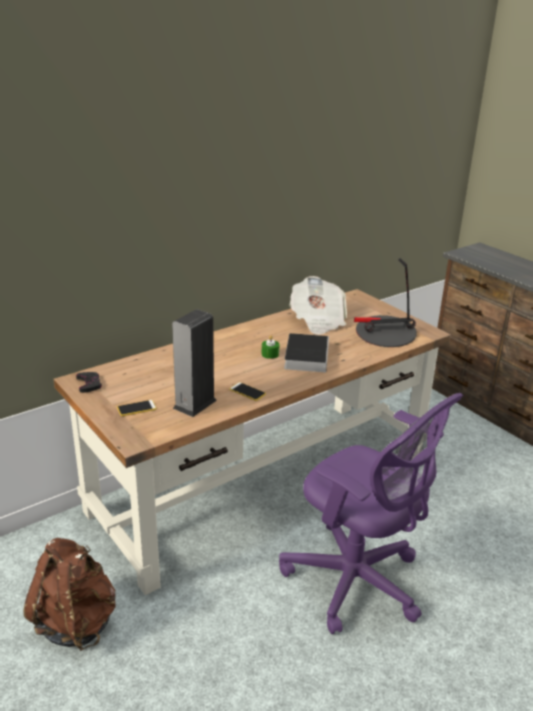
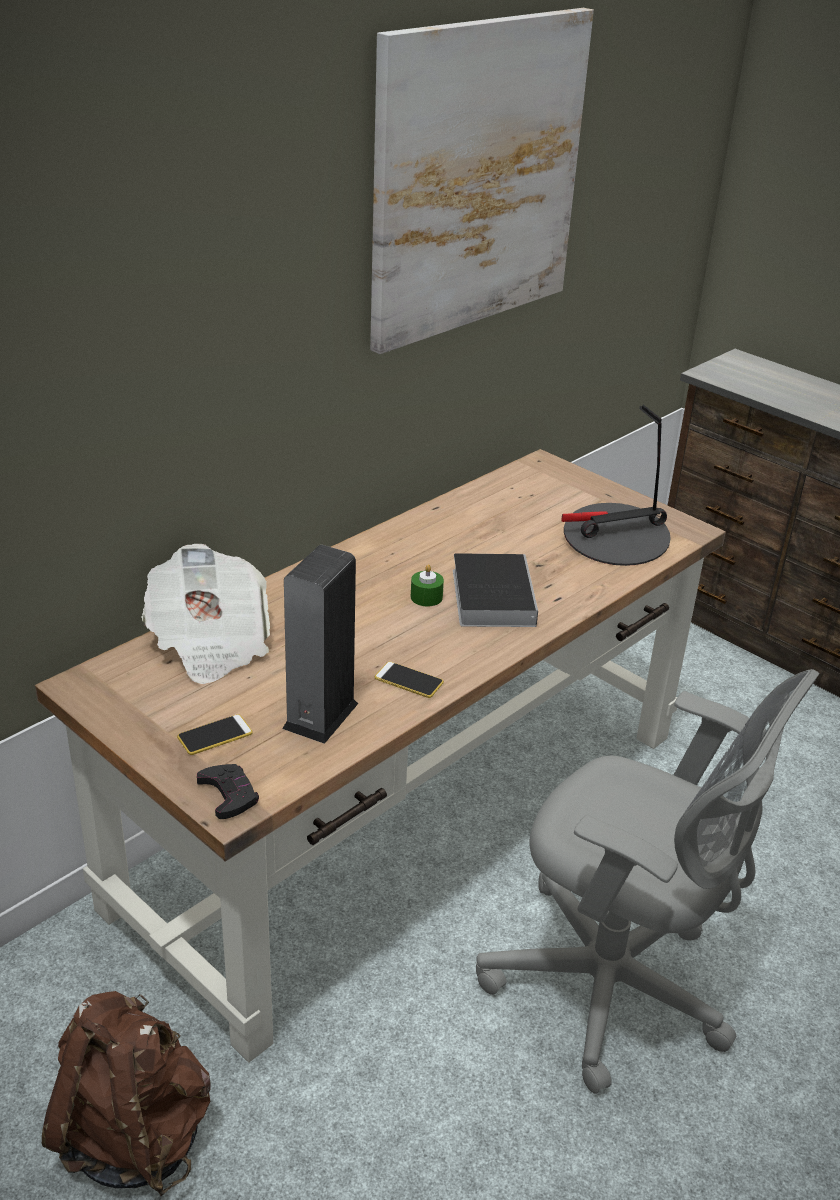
camera: 10 degrees left, 5 degrees up
(89, 384) = (108, 691): black game controller -> black game controller (228, 794)
(315, 134) = (477, 177): none -> picture
(317, 320) = (490, 520): newspaper -> newspaper (209, 643)
(357, 582) = (615, 989): purple office chair -> grey office chair

